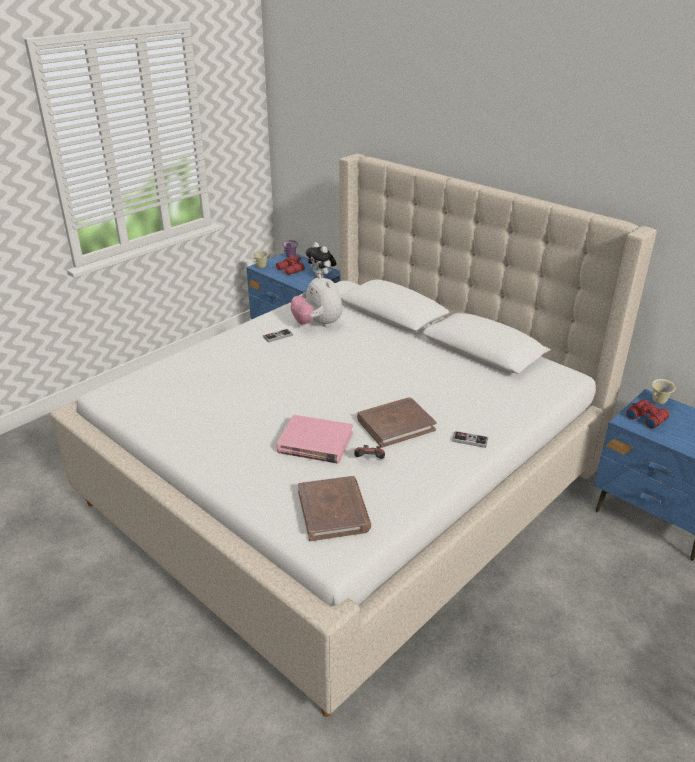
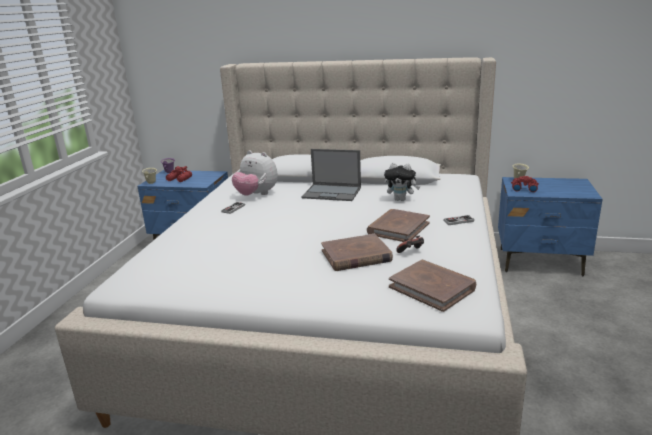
camera: 30 degrees left, 10 degrees down
(315, 443) = (356, 256): pink book -> brown book
(321, 277) = (211, 177): plush toy -> plush toy (401, 200)
(392, 348) = (332, 193): none -> laptop

